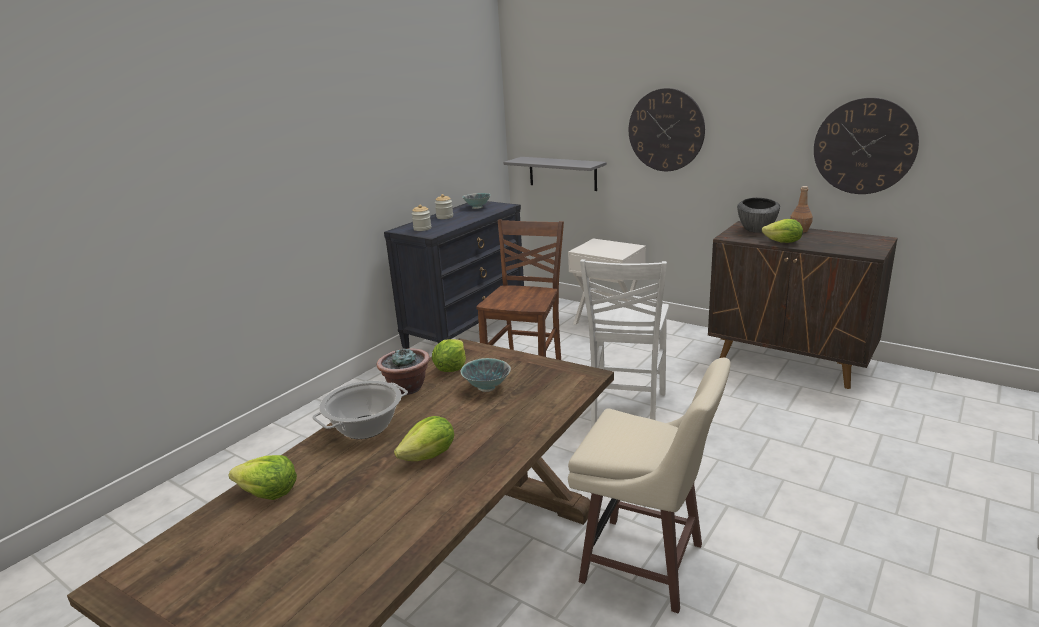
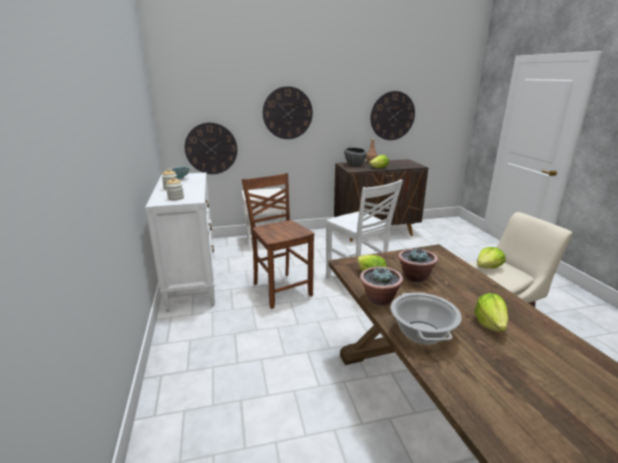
camera: 50 degrees left, 0 degrees up
(268, 493) = (490, 410): lettuce -> lettuce (488, 267)
(467, 336) = (192, 281): black dresser -> white dresser
(486, 388) = (415, 277): bowl -> potted plant
(562, 173) = (211, 148): grey shelf -> wall clock

